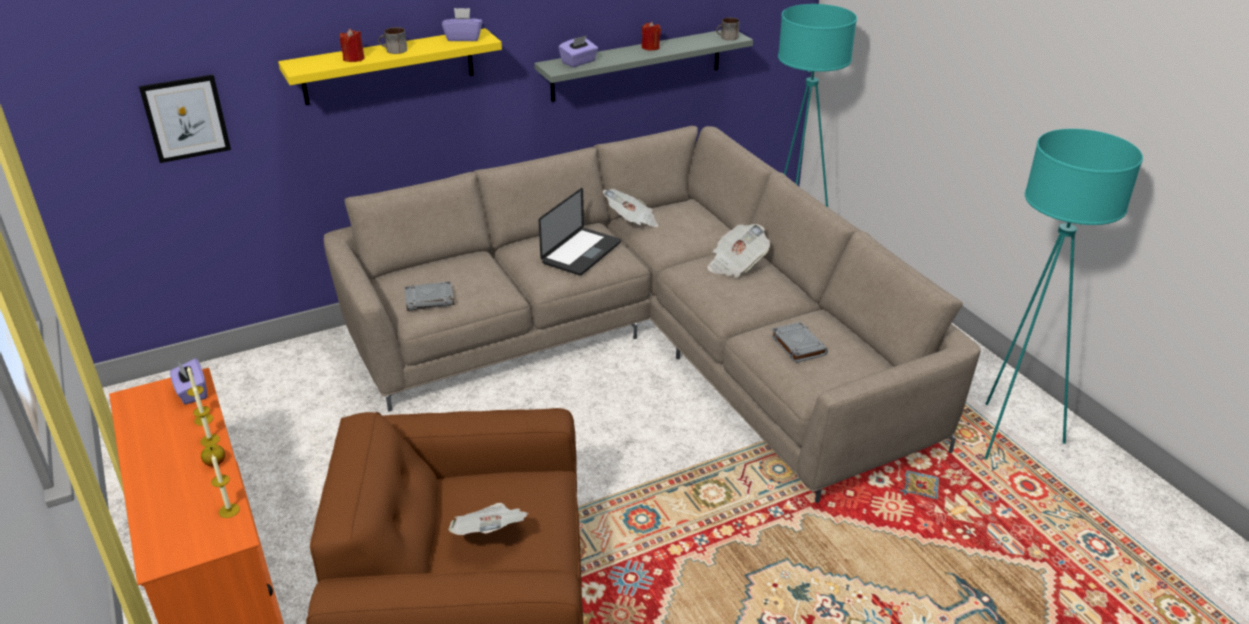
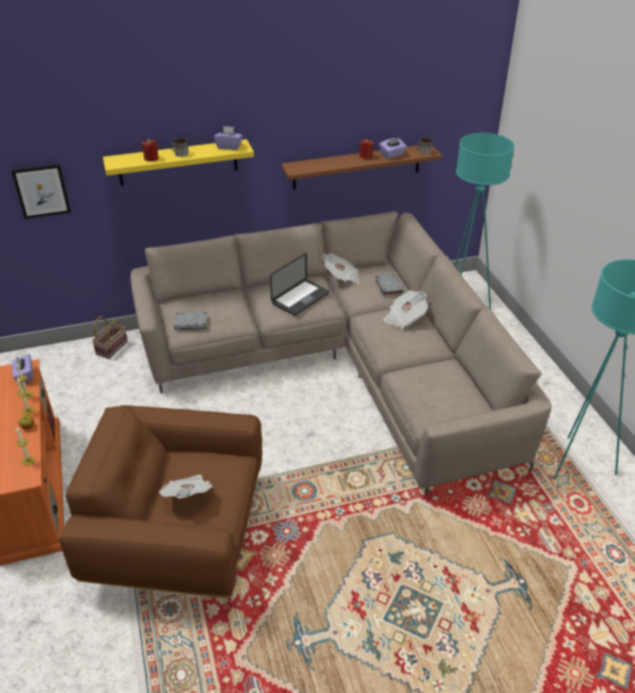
camera: 10 degrees right, 5 degrees up
(298, 357) = (112, 347): none -> basket
(578, 62) = (311, 165): purple tissue box -> purple tissue box (392, 155)
(637, 64) = (357, 167): grey shelf -> brown shelf
(797, 345) = (428, 385): grey book -> grey book (388, 287)

